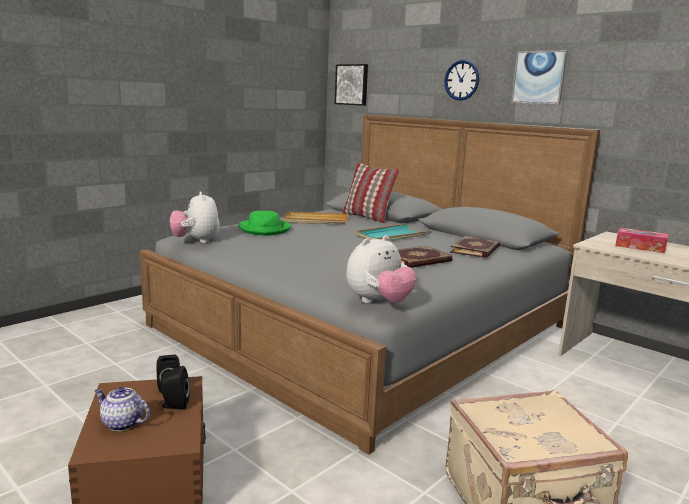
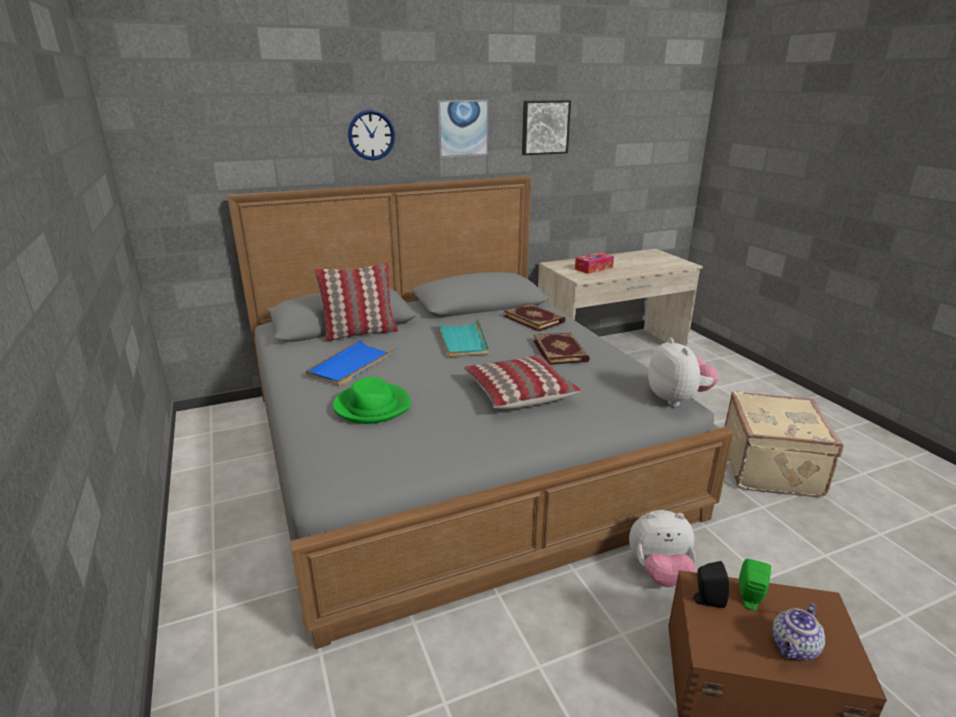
camera: 65 degrees left, 10 degrees up
(174, 405) = (750, 600): black speaker -> green speaker
(196, 241) = (385, 471): plush toy -> plush toy (659, 572)
(315, 221) = (352, 365): beige tray -> blue tray
(323, 255) = (519, 392): none -> pillow
(352, 84) = (175, 150): picture -> picture (544, 127)

